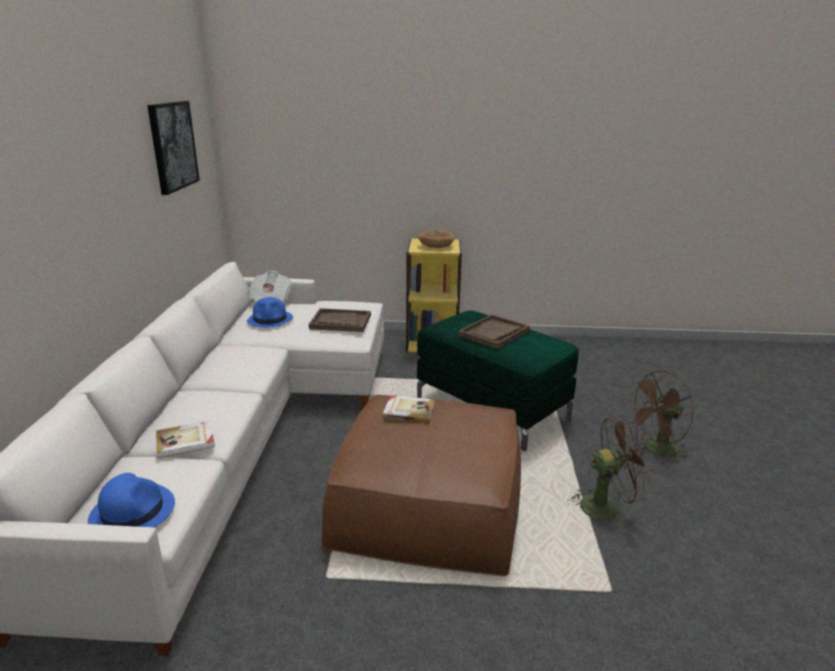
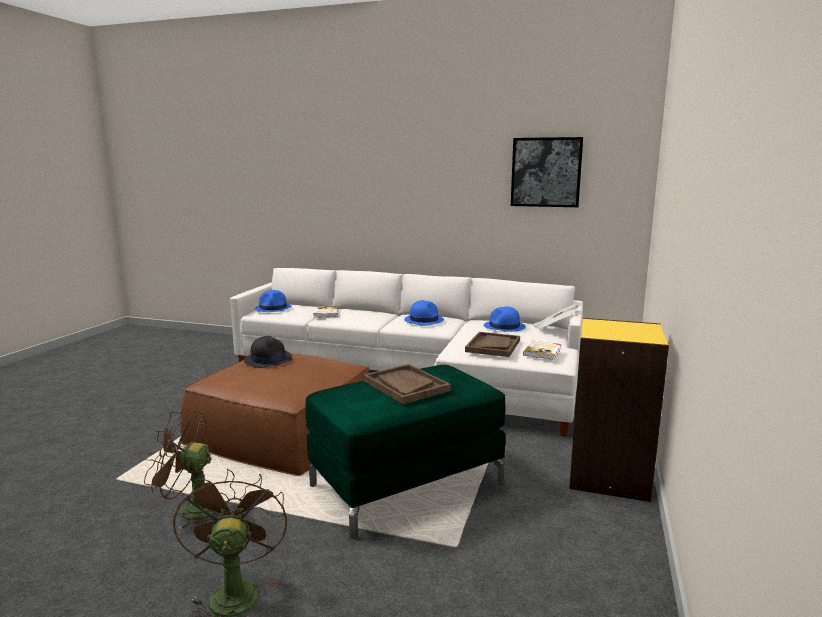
camera: 105 degrees right, 10 degrees down
(238, 361) = (423, 320): none -> blue hat
(400, 452) = (268, 359): none -> black hat
(408, 411) = (320, 366): book -> book (543, 352)
(436, 246) = (612, 330): brown bowl -> none
(606, 506) = (190, 510): brown fan -> brown fan turned 90 degrees clockwise

